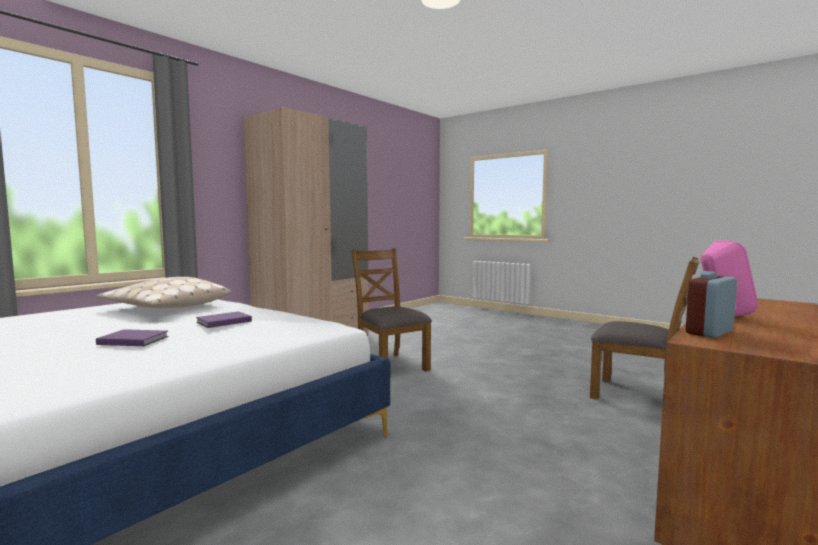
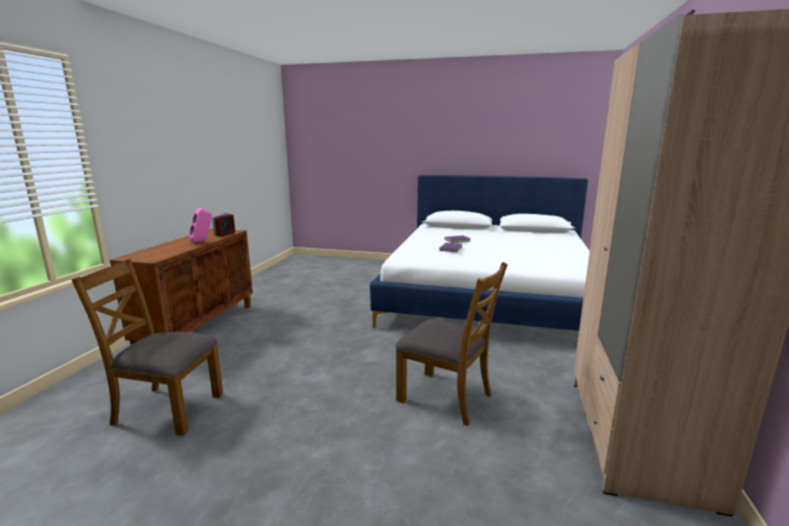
camera: 155 degrees right, 10 degrees up
(166, 308) = (534, 257): beige pillow -> none

